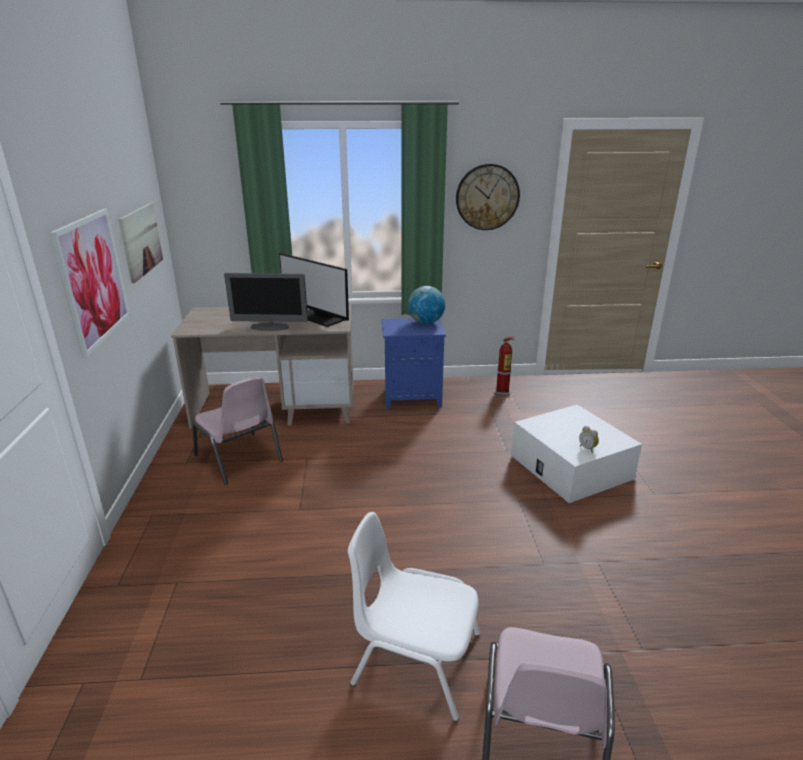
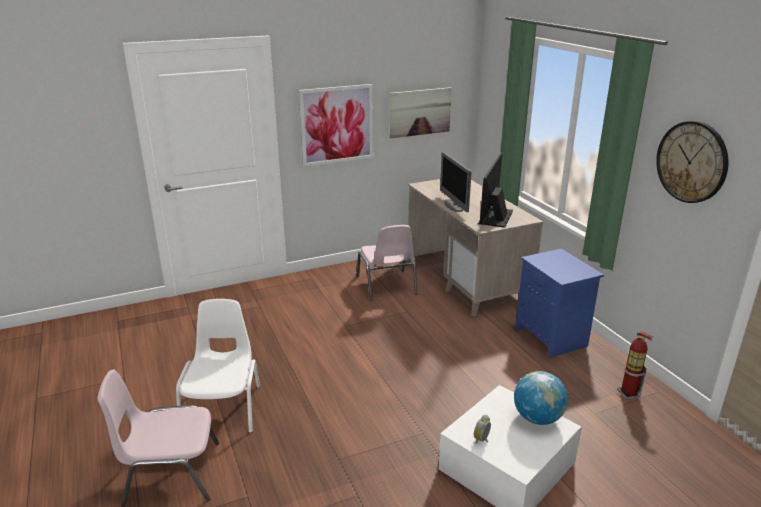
camera: 70 degrees right, 0 degrees up
(239, 459) = (387, 286): pink chair -> pink chair turned 45 degrees counterclockwise
(425, 322) = (579, 269): globe -> globe (537, 418)

